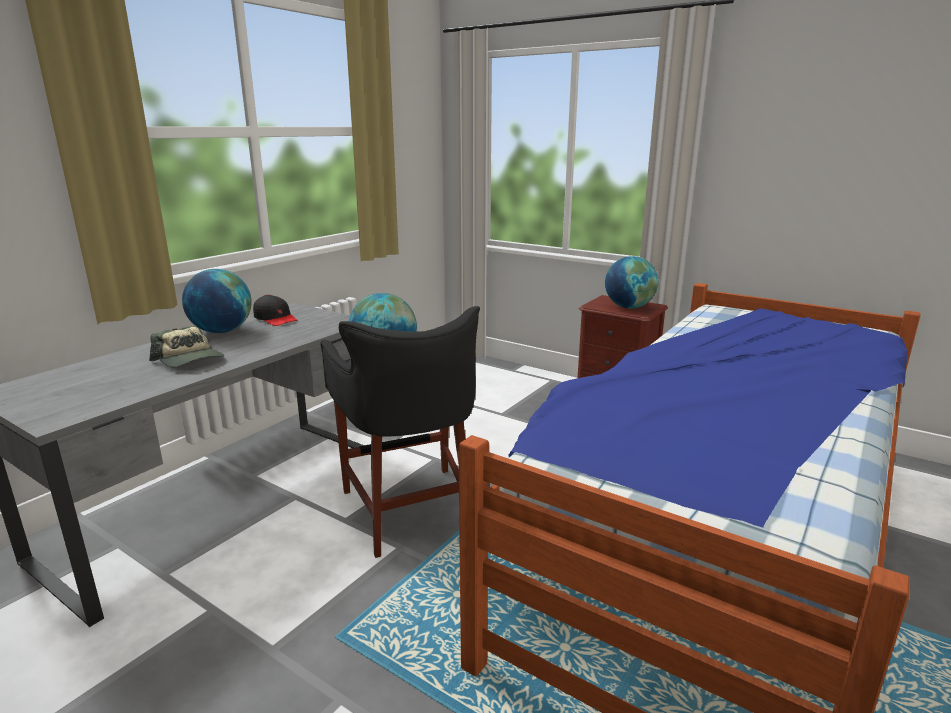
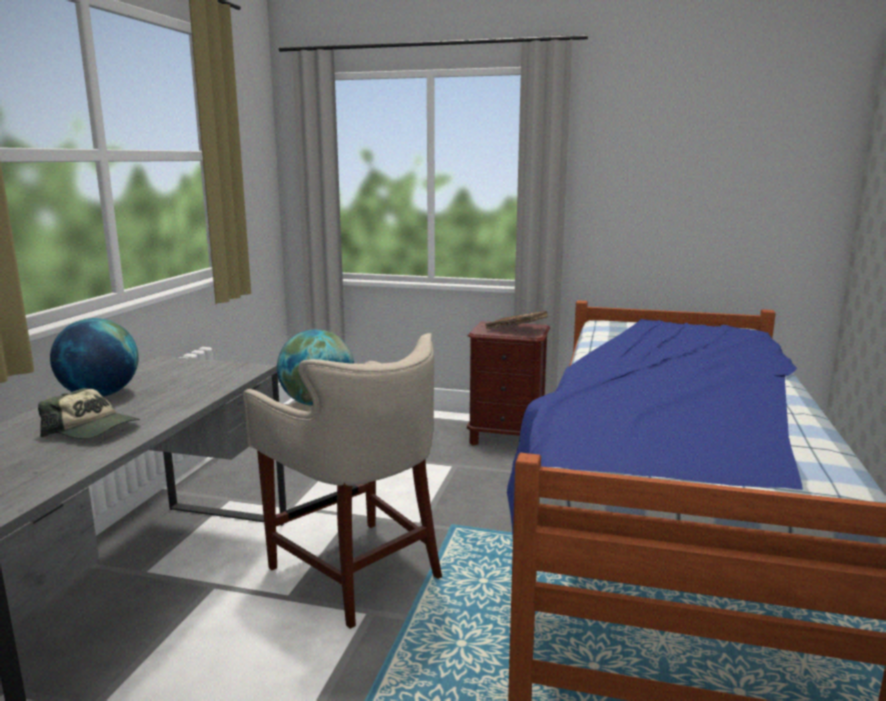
camera: 20 degrees left, 5 degrees down
(275, 319) = (156, 375): black cap -> none
(410, 508) = (356, 570): black stool -> beige stool
(629, 307) = (516, 330): globe -> brown book

